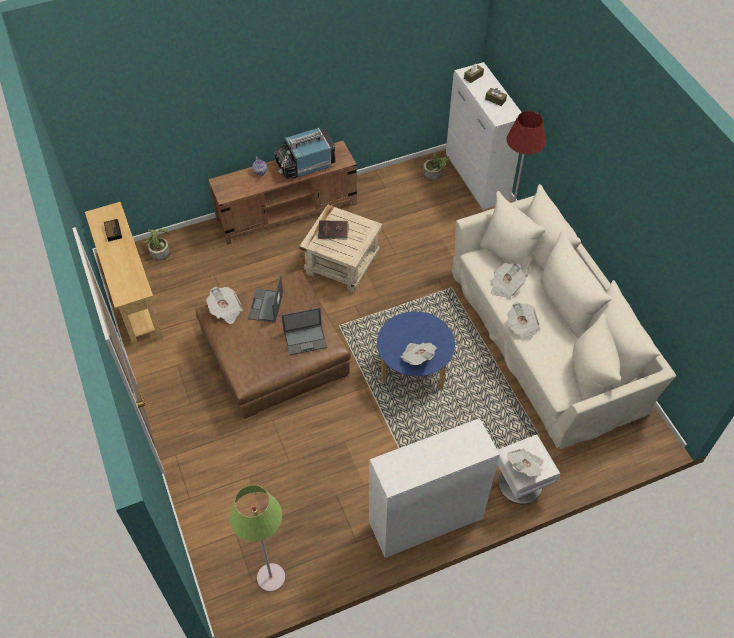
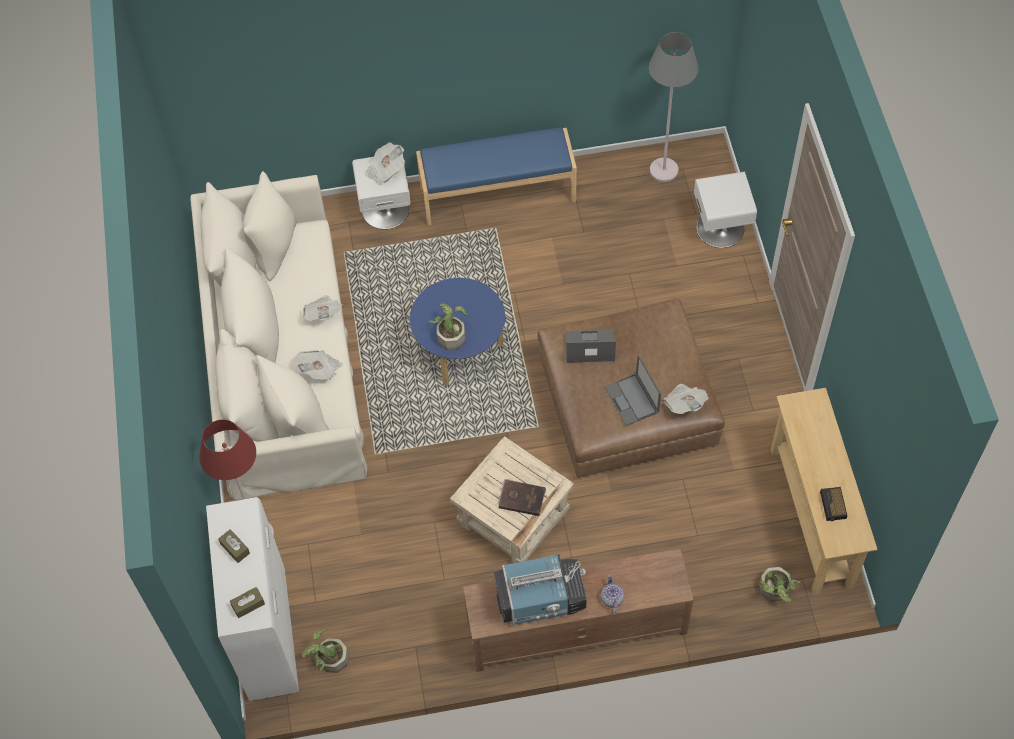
camera: 165 degrees left, 5 degrees up
(211, 522) = (721, 228): none -> white nightstand
(265, 306) = (632, 400): laptop -> laptop turned 135 degrees clockwise
(271, 577) = (663, 170): green floor lamp -> grey floor lamp
(416, 328) = (451, 334): none -> potted plant
(417, 357) = (460, 299): newspaper -> none
(425, 521) = (497, 192): white cabinet -> blue bench

